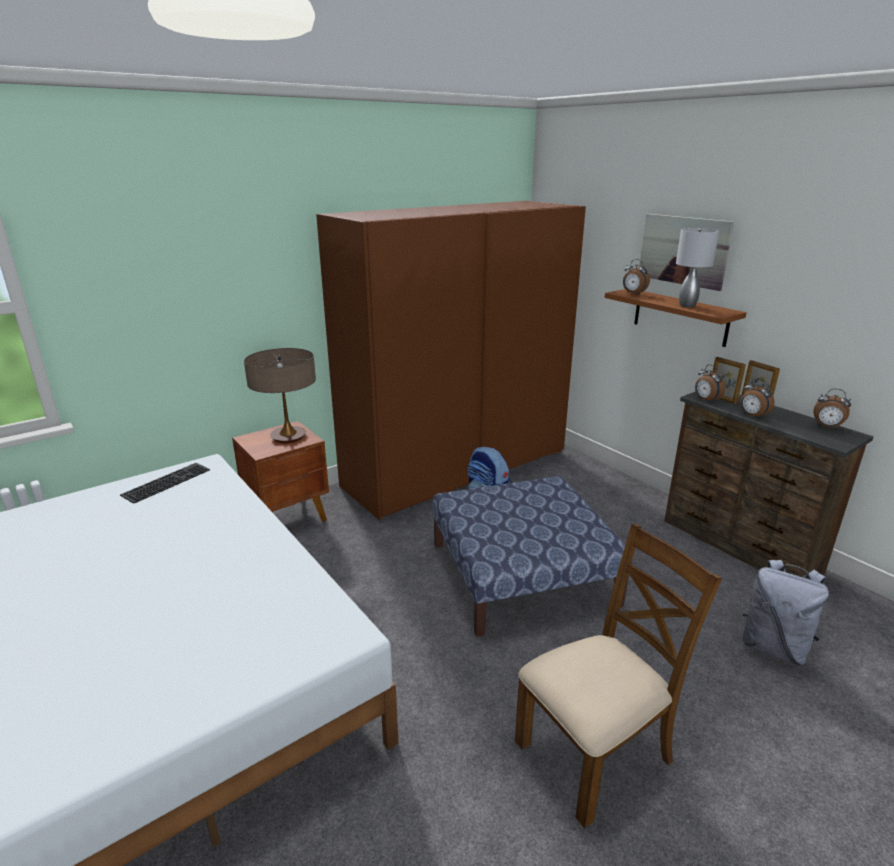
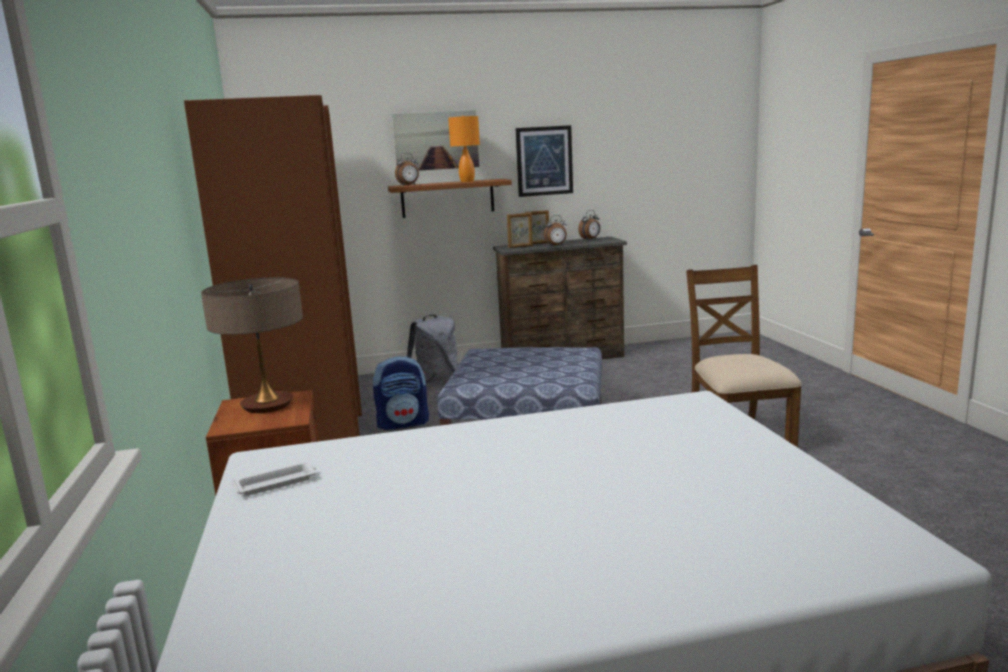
camera: 65 degrees left, 10 degrees down
(166, 481) = (277, 483): keyboard -> white tray
(688, 305) = (467, 181): grey table lamp -> orange table lamp
(706, 400) = (517, 249): alarm clock -> none
(773, 647) = (669, 375): grey backpack -> grey backpack (436, 379)
(806, 304) = (544, 161): none -> picture

